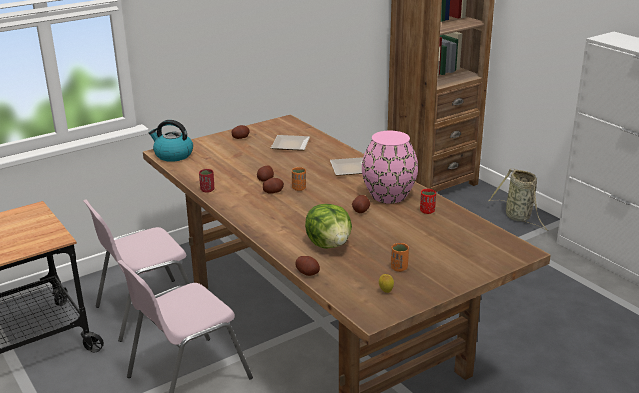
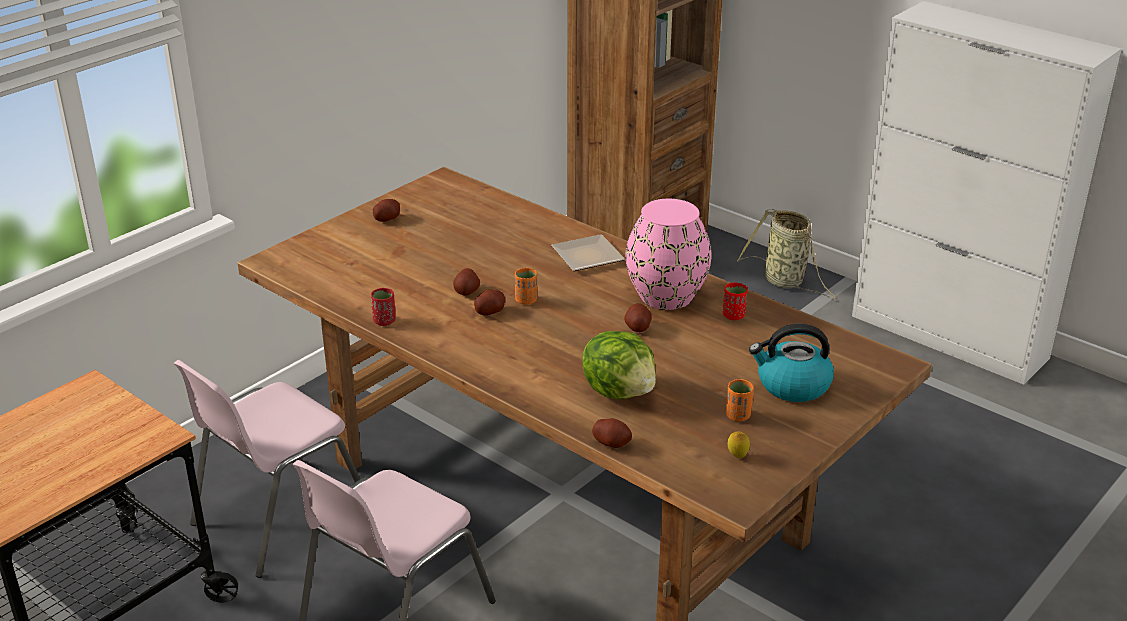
camera: 15 degrees left, 5 degrees up
(173, 155) = (293, 264): kettle -> kettle (792, 385)
(289, 144) = (471, 223): plate -> none

